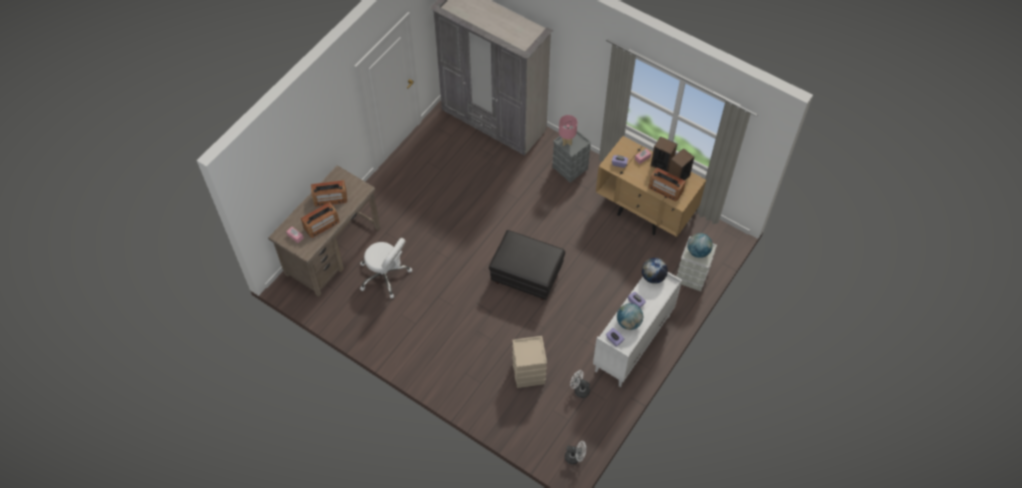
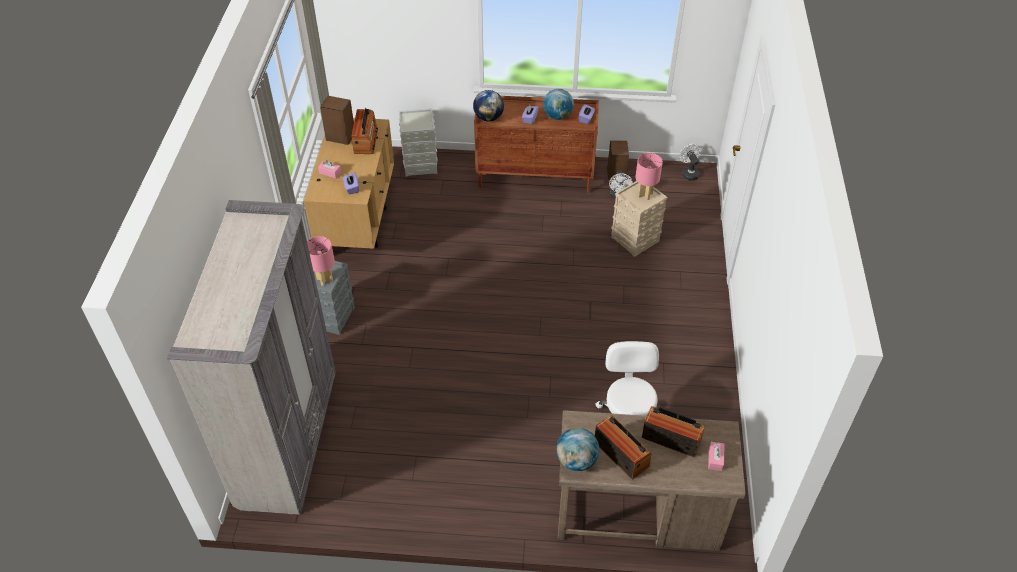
camera: 120 degrees left, 10 degrees down
(526, 277) = (520, 291): black ottoman -> none
(529, 355) = (645, 195): none -> pink table lamp
(632, 344) = (535, 178): white cabinet -> brown cabinet
(661, 164) = (329, 155): speaker -> speaker (616, 177)
(698, 251) = (416, 122): globe -> globe (576, 460)

